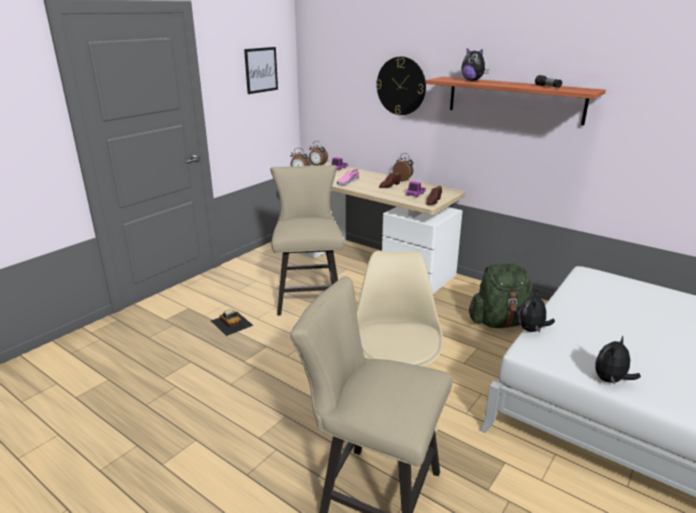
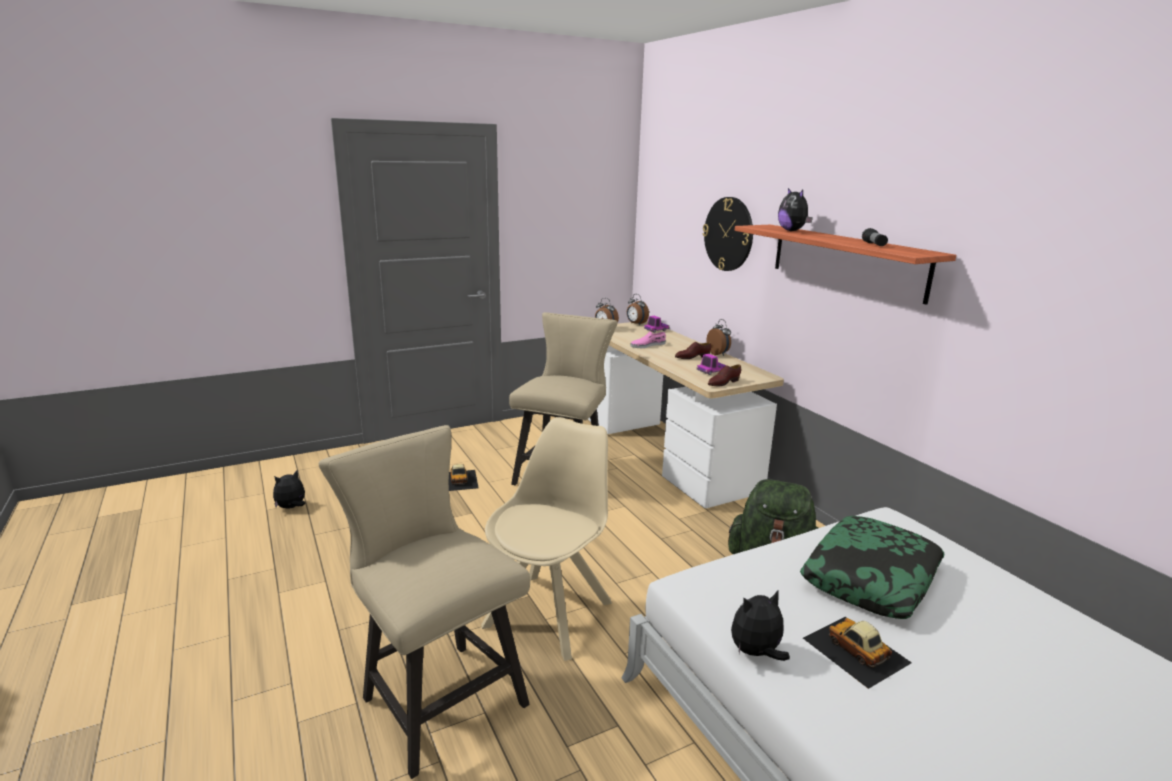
camera: 25 degrees right, 5 degrees down
(261, 70) = (582, 204): picture -> none
(532, 330) = (720, 563): plush toy -> plush toy (291, 507)
(617, 313) = (871, 578): none -> pillow
(655, 360) = (856, 650): none -> toy car

